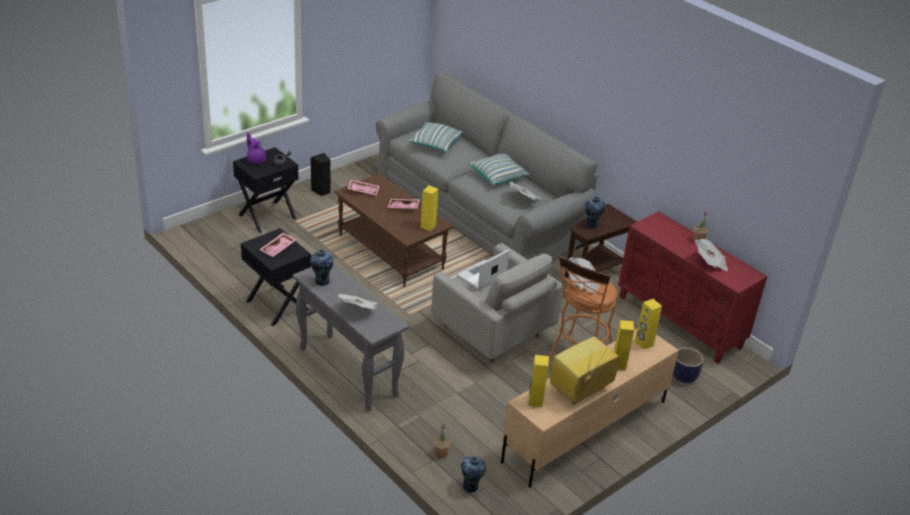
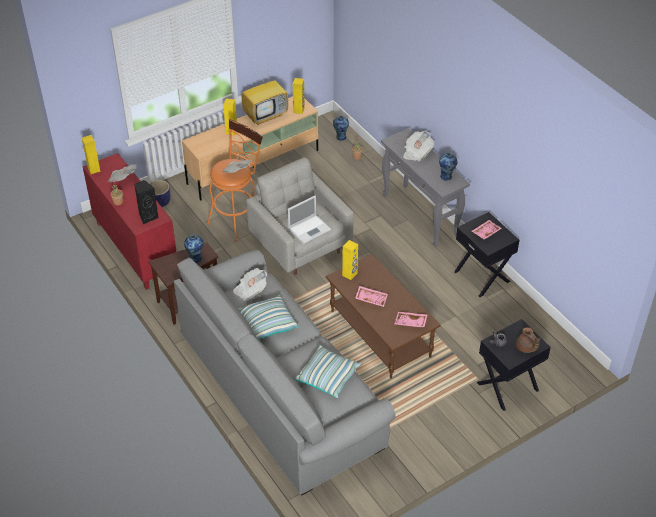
camera: 170 degrees left, 10 degrees up
(256, 160) = (526, 348): purple teapot -> brown teapot
(321, 191) = (453, 426): black speaker -> black speaker (147, 216)
(643, 343) = (205, 145): yellow speaker -> yellow speaker (94, 169)

